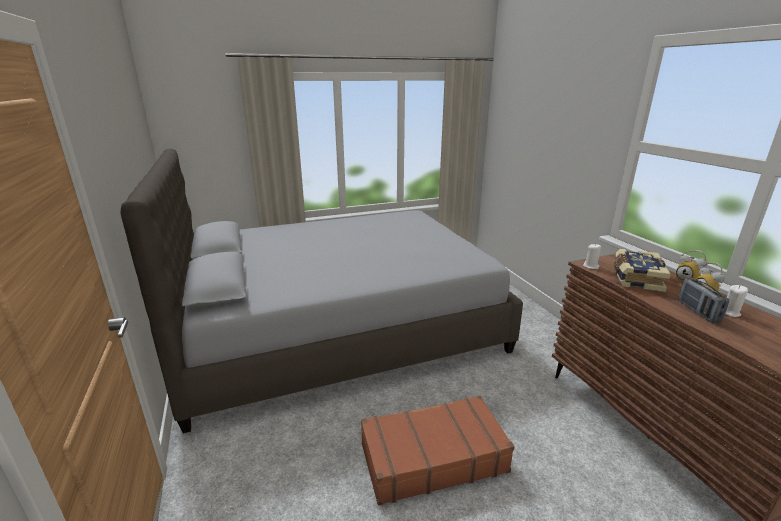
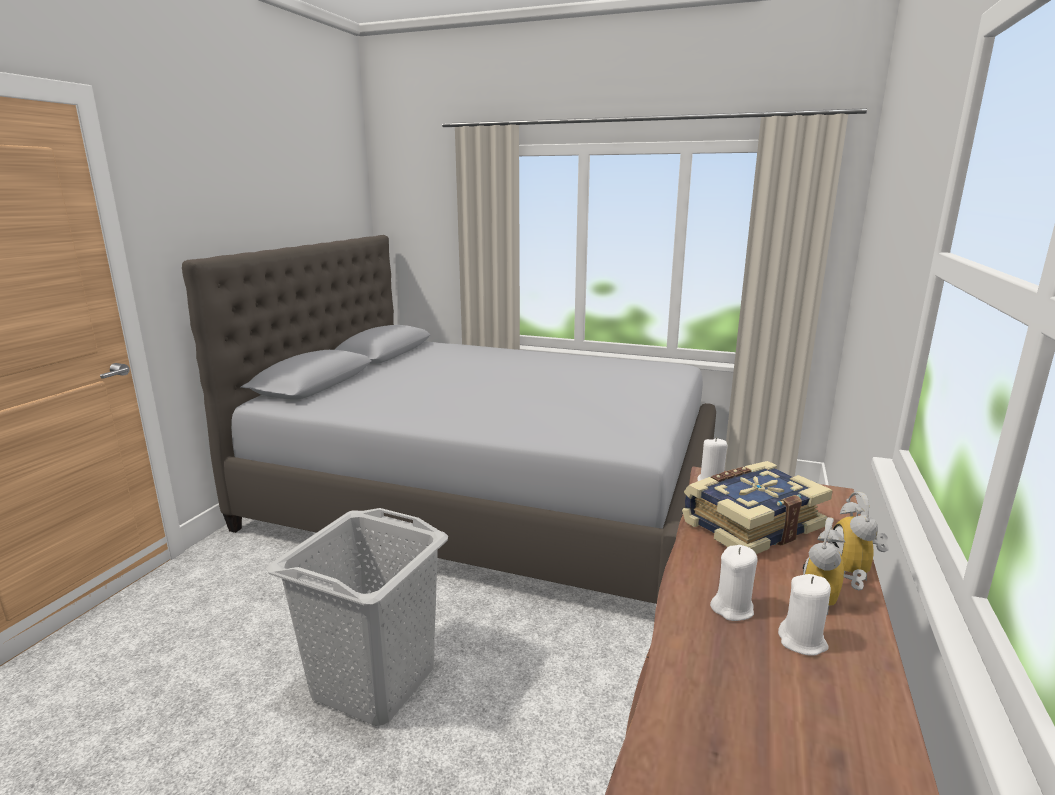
camera: 40 degrees right, 5 degrees down
(432, 457) = (372, 682): brown suitcase -> grey laundry basket
(698, 311) = (732, 608): radio -> white candle

